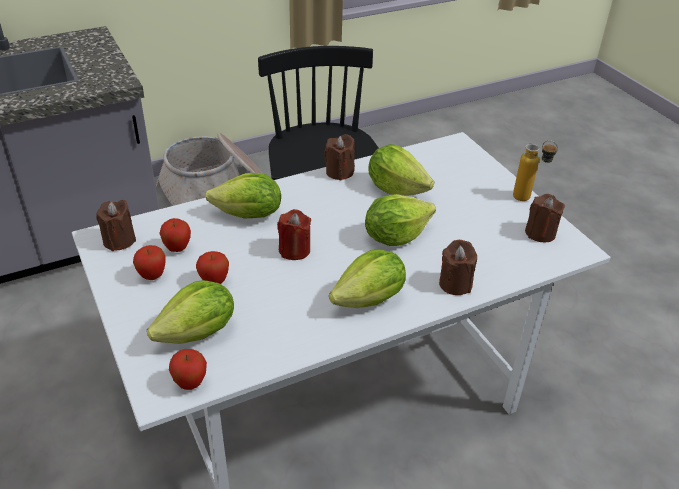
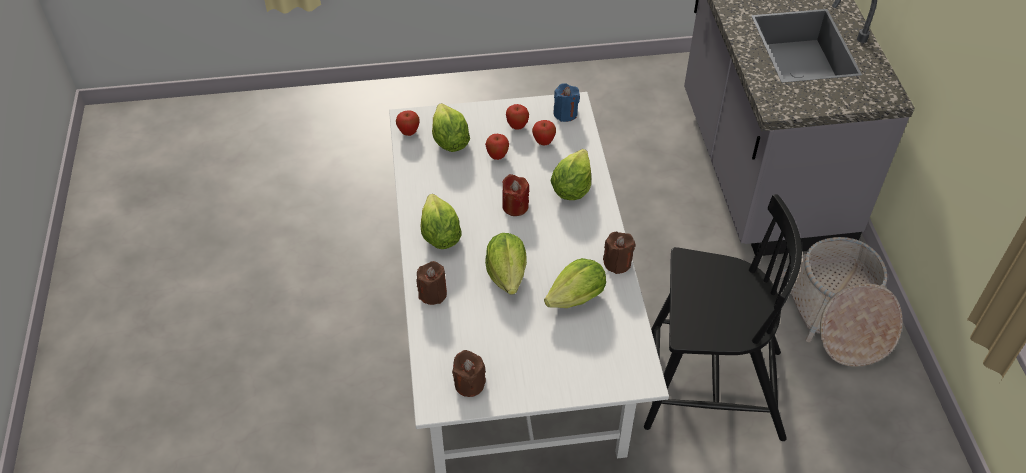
camera: 110 degrees right, 10 degrees up
(119, 240) = (565, 113): brown candle -> blue candle
(528, 199) = (523, 399): bottle -> none

